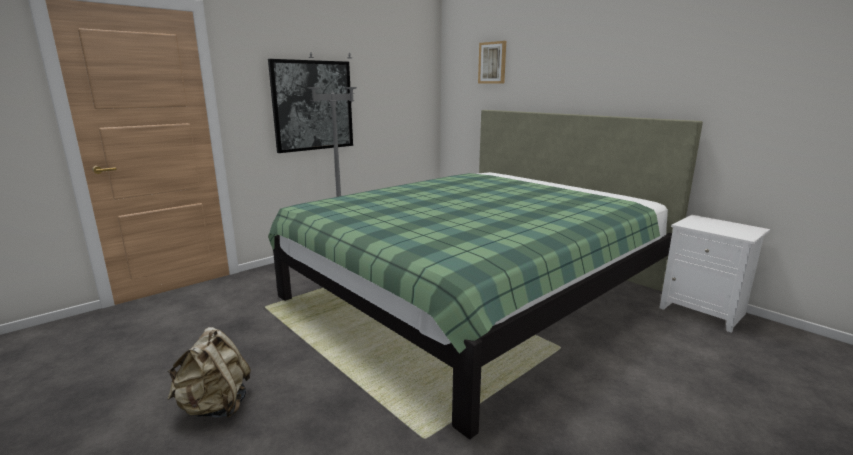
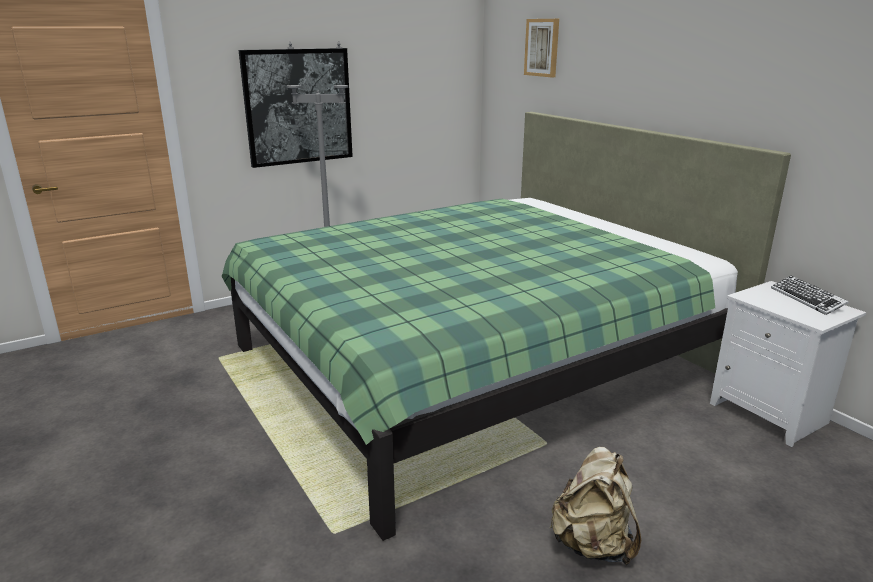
camera: 10 degrees right, 5 degrees up
(215, 407) = (128, 470): beige backpack -> beige backpack (592, 544)
(725, 224) = (807, 299): none -> keyboard

